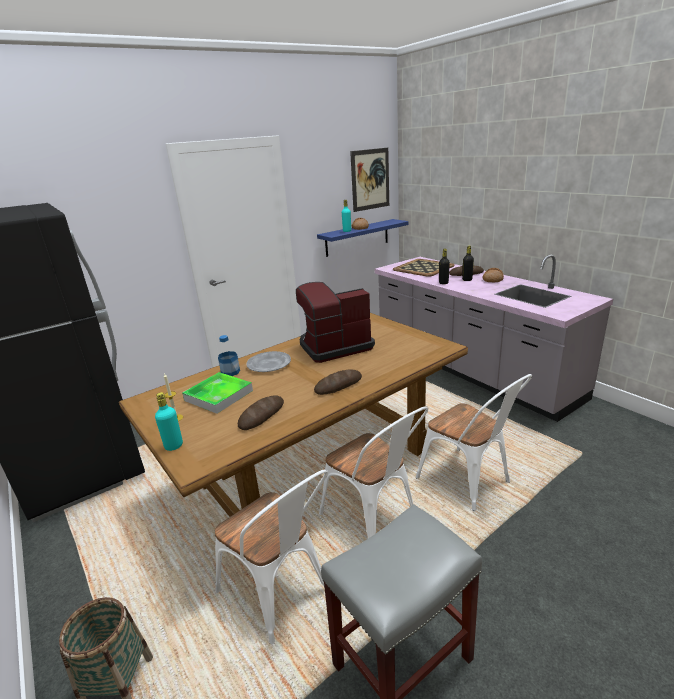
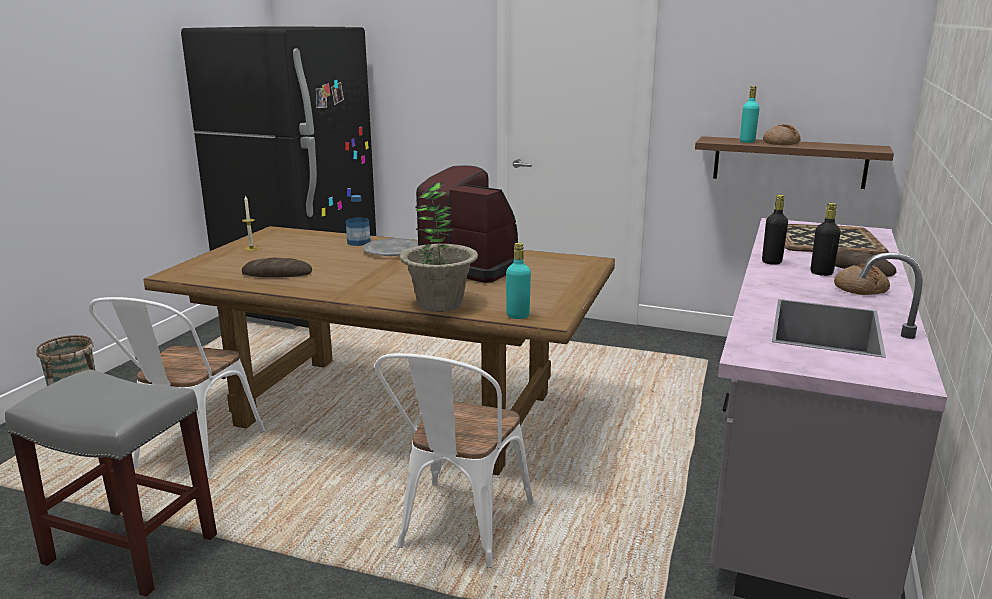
camera: 55 degrees right, 5 degrees down
(174, 446) = (204, 260): turquoise bottle -> turquoise bottle (518, 316)
(218, 395) = (305, 251): tray -> none
(338, 385) = (370, 287): bread -> none
(357, 237) = (789, 162): blue shelf -> brown shelf
(370, 179) = (843, 60): picture -> none
(375, 520) = (331, 476): white chair -> none
(394, 369) = (439, 304): none -> potted plant

